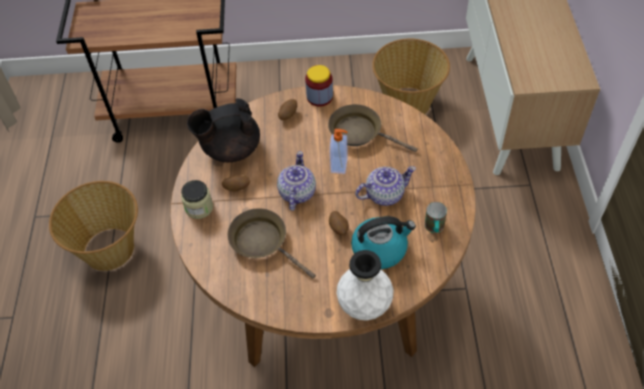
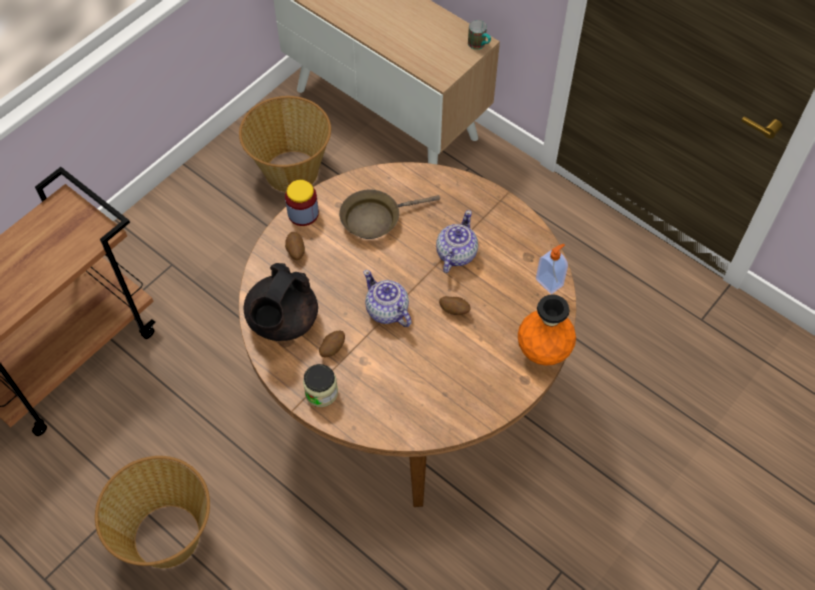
camera: 50 degrees left, 5 degrees up
(263, 242) = (410, 373): brown frying pan -> none
(340, 165) = (393, 259): soap dispenser -> soap dispenser (550, 282)
(364, 306) = (543, 351): white vase -> orange vase
(380, 249) = (503, 299): kettle -> none
(434, 228) = (522, 249): mug -> mug (479, 45)

